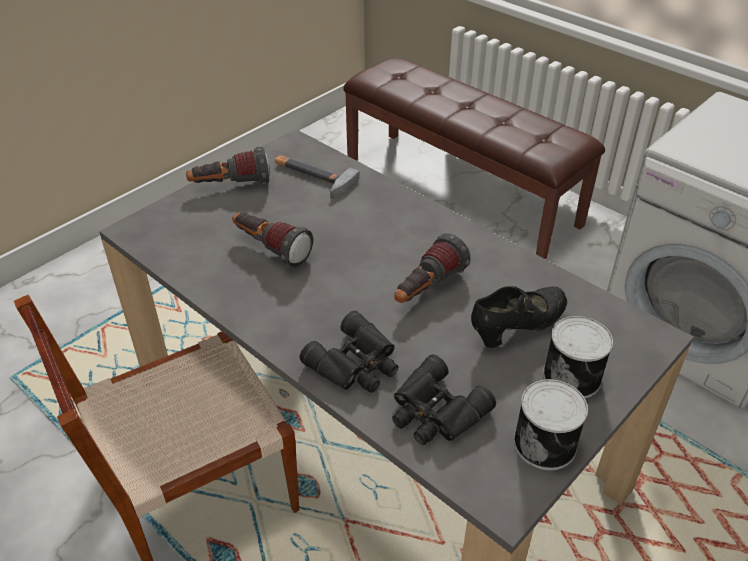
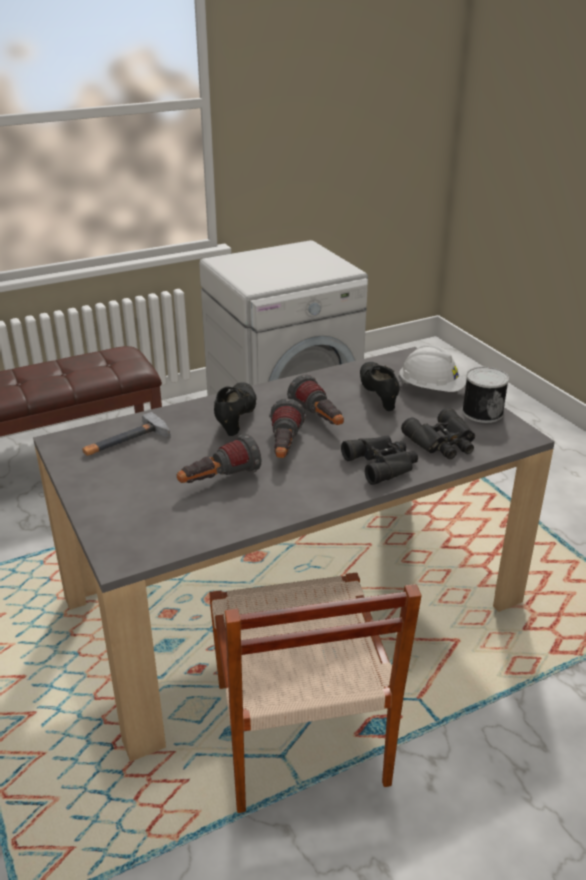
camera: 70 degrees left, 10 degrees down
(230, 186) = (98, 488): flashlight -> flashlight (284, 448)
(391, 229) = (236, 419): none -> black shoe
(573, 376) = (431, 389): can -> white hard hat

